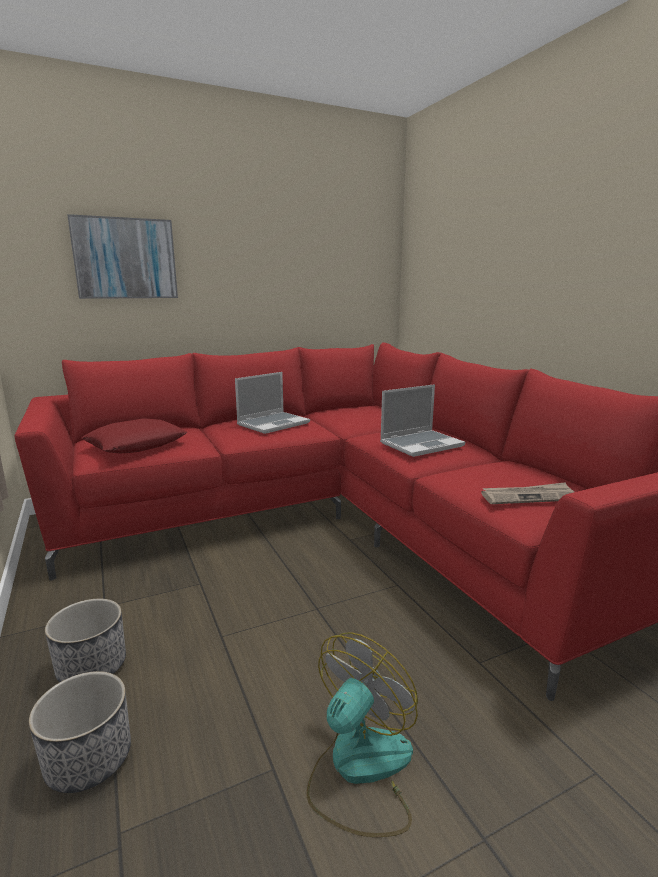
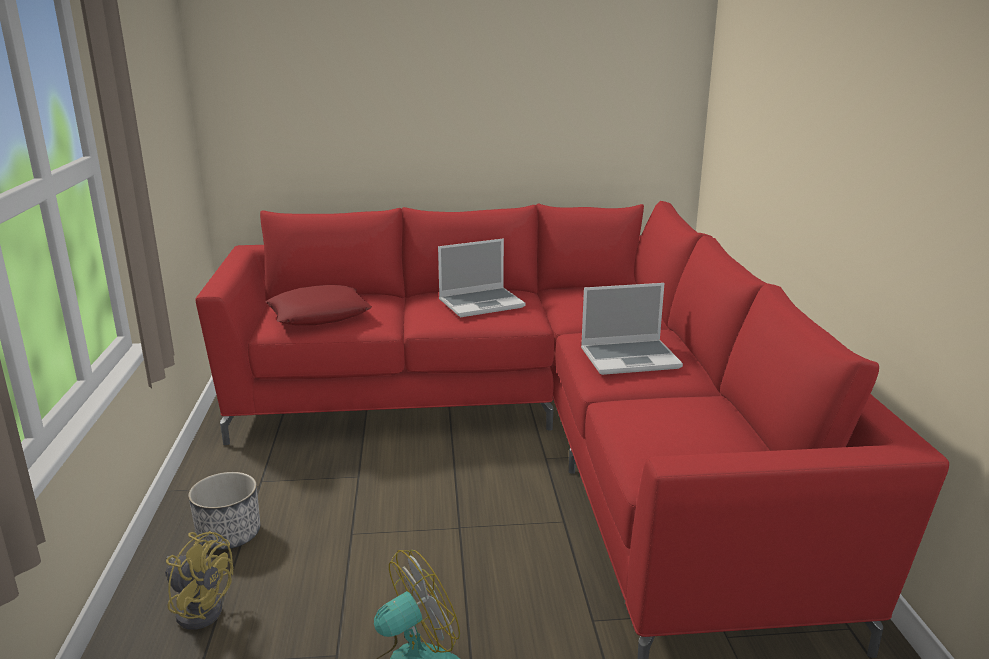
camera: 20 degrees right, 5 degrees up
(89, 759) = (200, 607): planter -> yellow fan
(125, 259) = (338, 93): picture -> none
(528, 496) = (680, 449): newspaper -> none

